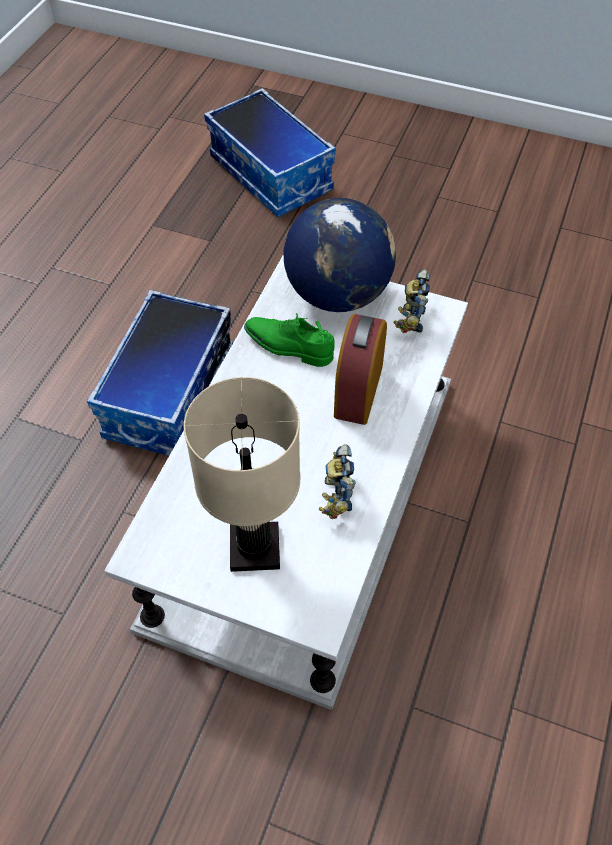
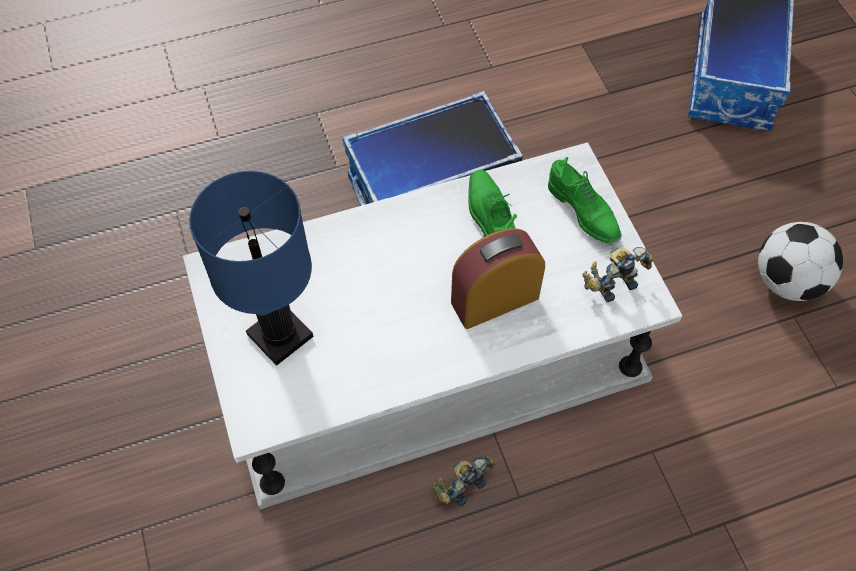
camera: 50 degrees right, 5 degrees up
(255, 547) = (281, 335): beige table lamp -> blue table lamp
(335, 495) = (375, 355): toy robot -> toy robot (463, 485)
(338, 294) = (583, 212): globe -> green shoe
(445, 264) = (787, 281): none -> football

